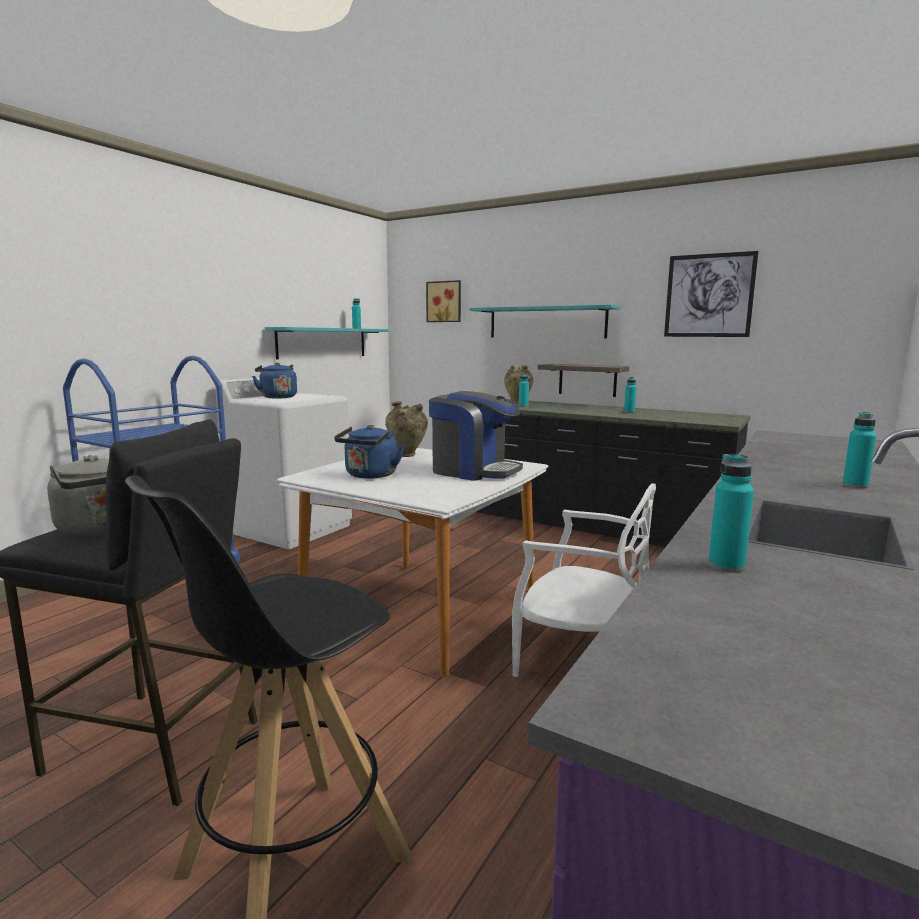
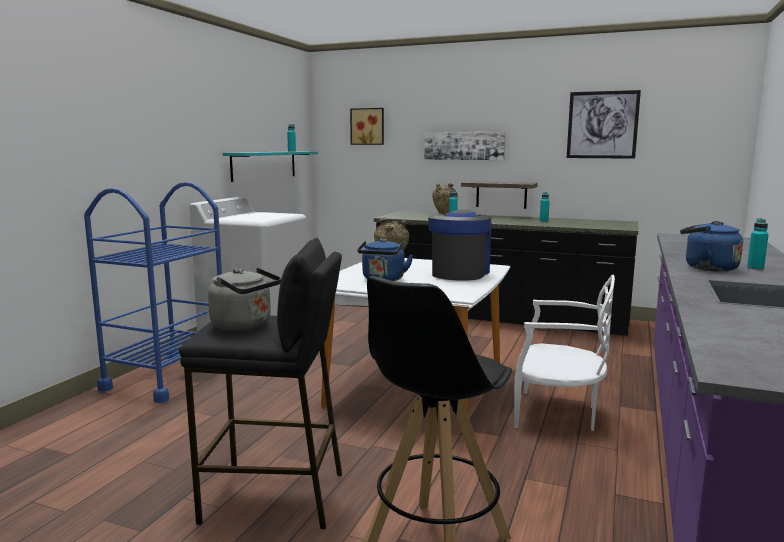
camera: 10 degrees left, 0 degrees up
(277, 397) = (246, 216): blue kettle -> blue kettle (707, 268)
(473, 471) = (459, 273): coffee machine -> coffee machine turned 90 degrees counterclockwise
(546, 322) = (464, 146): turquoise shelf -> picture
(726, 566) = (722, 315): turquoise bottle -> none

